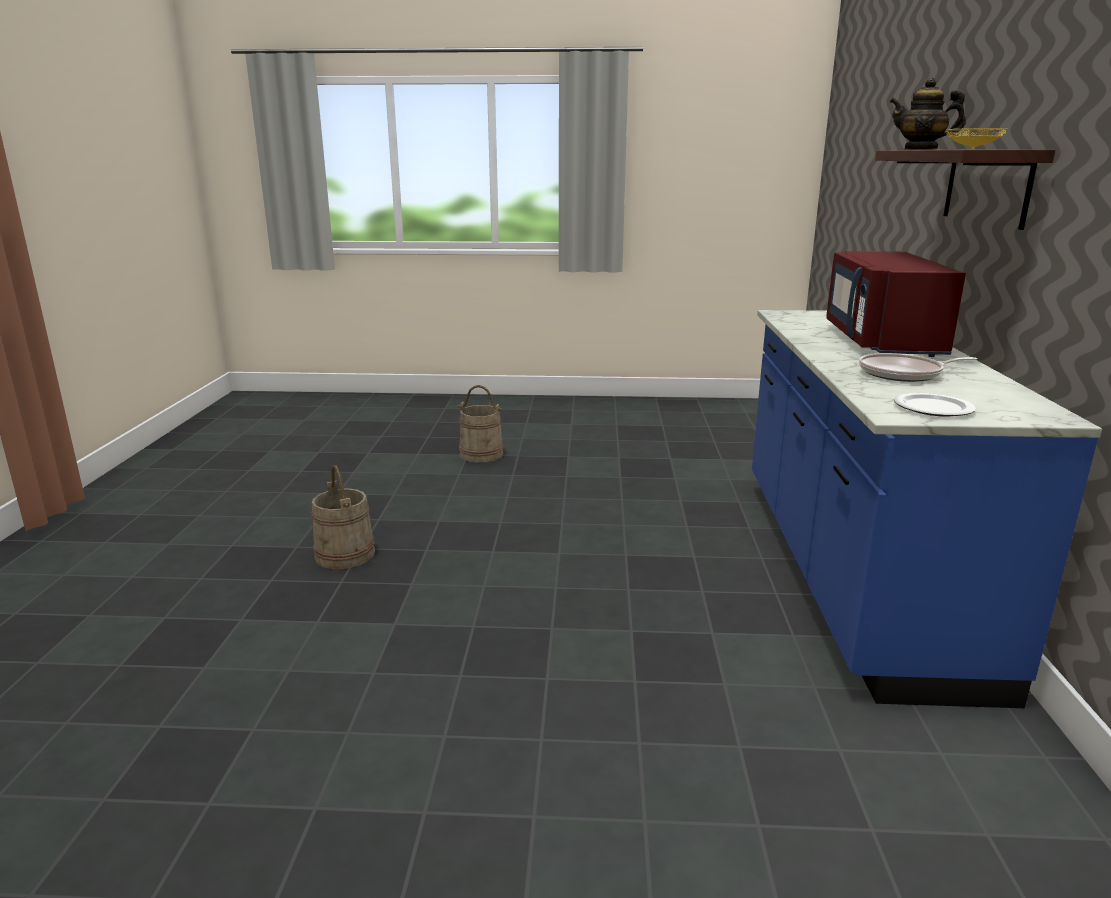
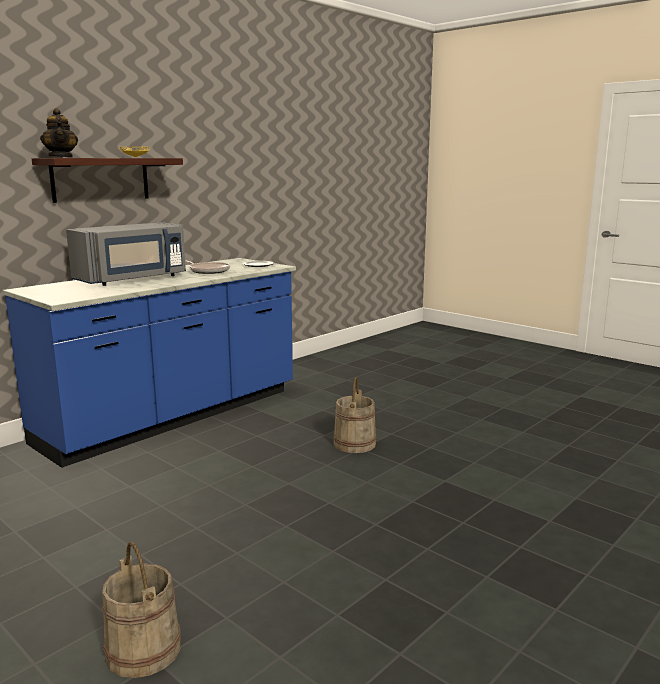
camera: 140 degrees left, 5 degrees down
(345, 554) = (445, 547): beige bucket -> beige bucket (354, 443)
(880, 341) = (133, 279): red microwave -> grey microwave

